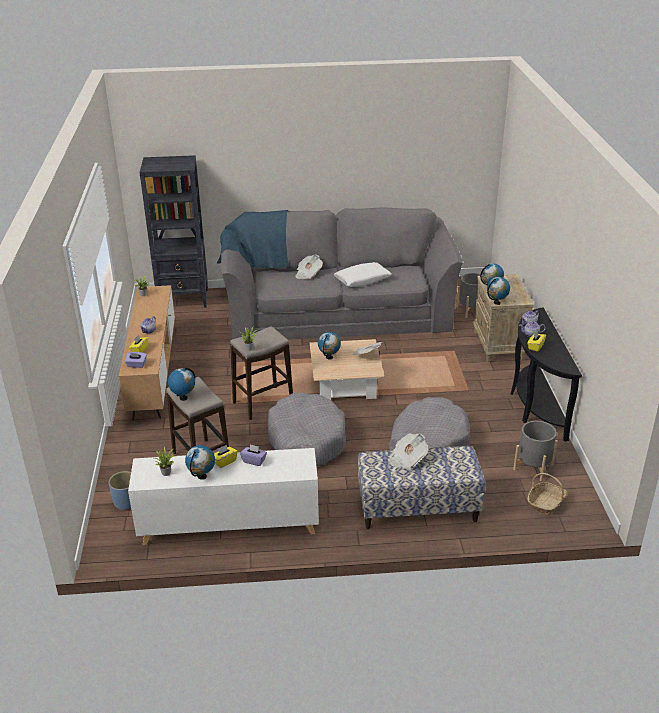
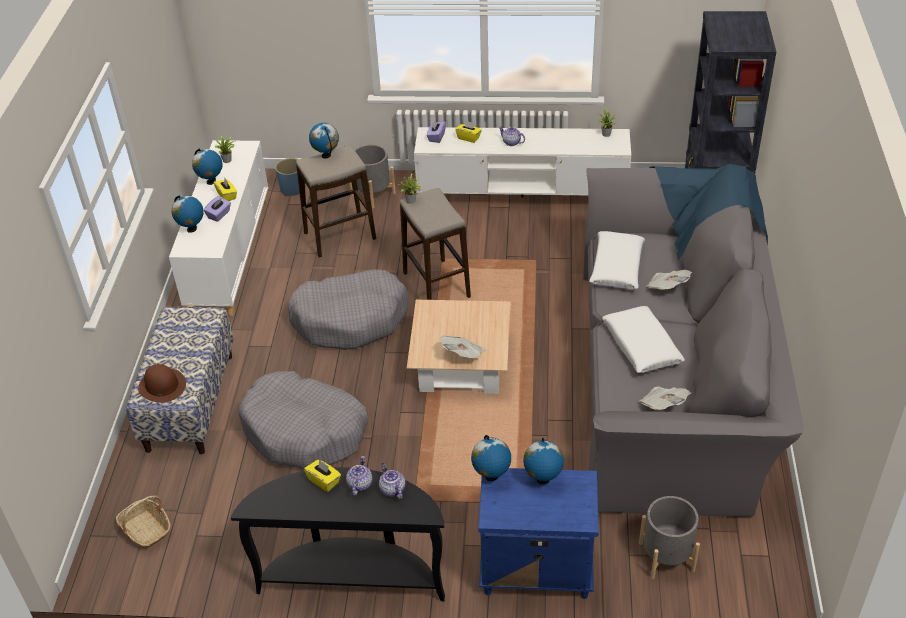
camera: 100 degrees right, 10 degrees up
(154, 373) = (522, 197): brown tv stand -> white tv stand
(291, 289) = (616, 267): none -> white pillow
(329, 357) = (466, 317): globe -> globe (191, 229)
(407, 459) = (193, 346): newspaper -> newspaper (663, 405)
(455, 466) = (162, 385): none -> brown hat
(498, 346) = (535, 569): beige nightstand -> blue nightstand
(533, 467) = (217, 535): grey planter -> grey planter (373, 194)

